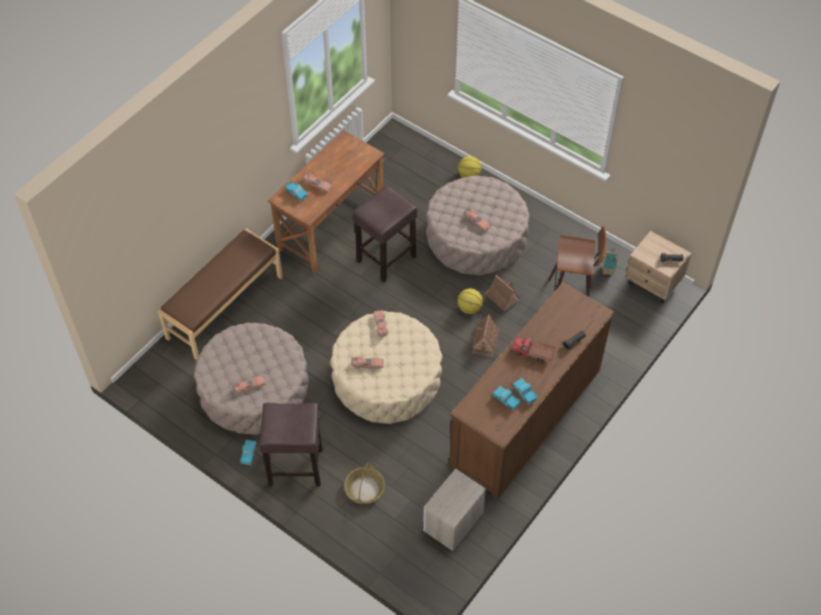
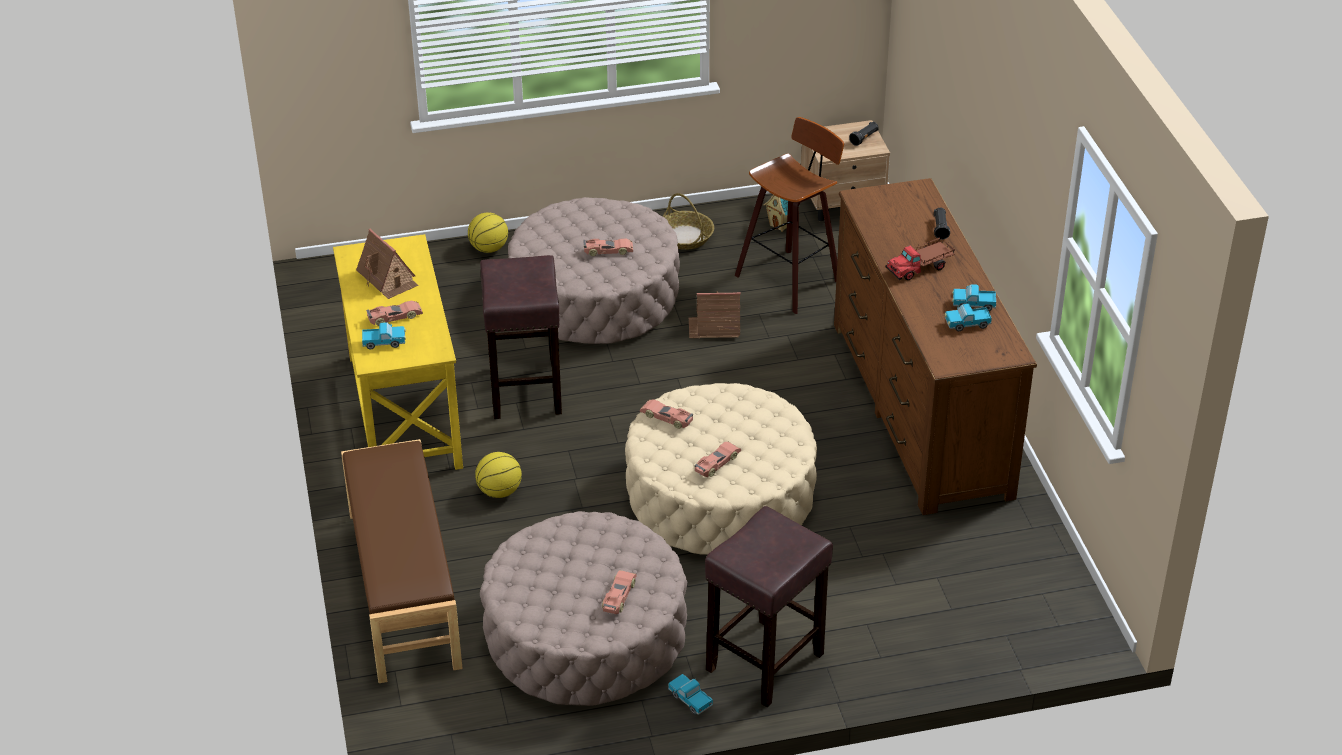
camera: 50 degrees left, 15 degrees down
(330, 227) = (403, 411): brown desk -> yellow desk
(364, 488) = (873, 612): basket -> basket (685, 237)
(452, 523) = (1011, 559): nightstand -> none
(469, 308) = (698, 363): basketball -> basketball (499, 491)
(485, 341) = (765, 379): toy house -> toy house (388, 279)

